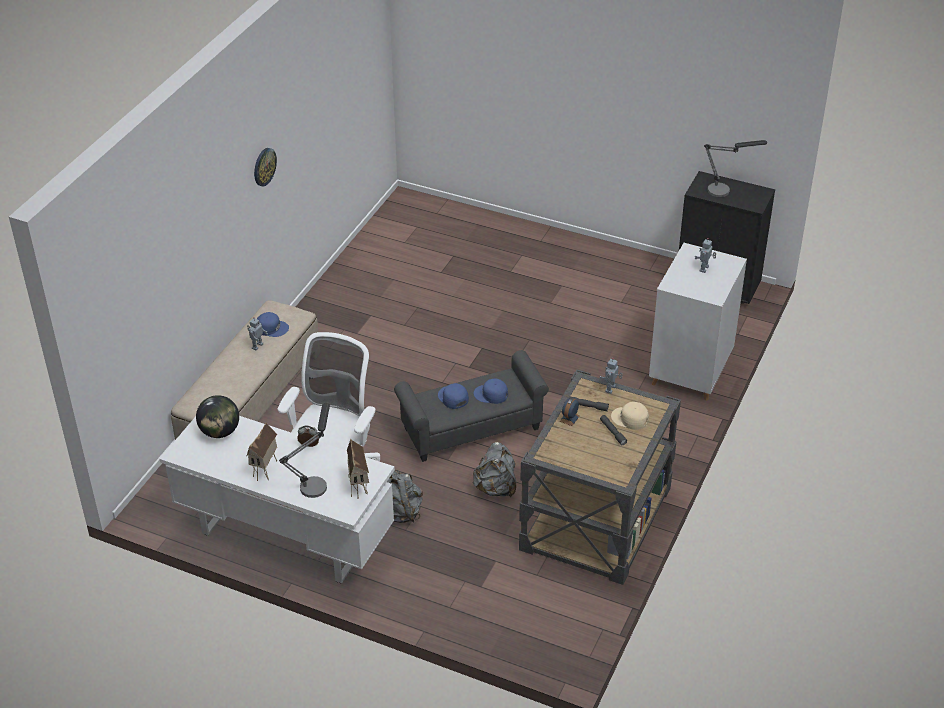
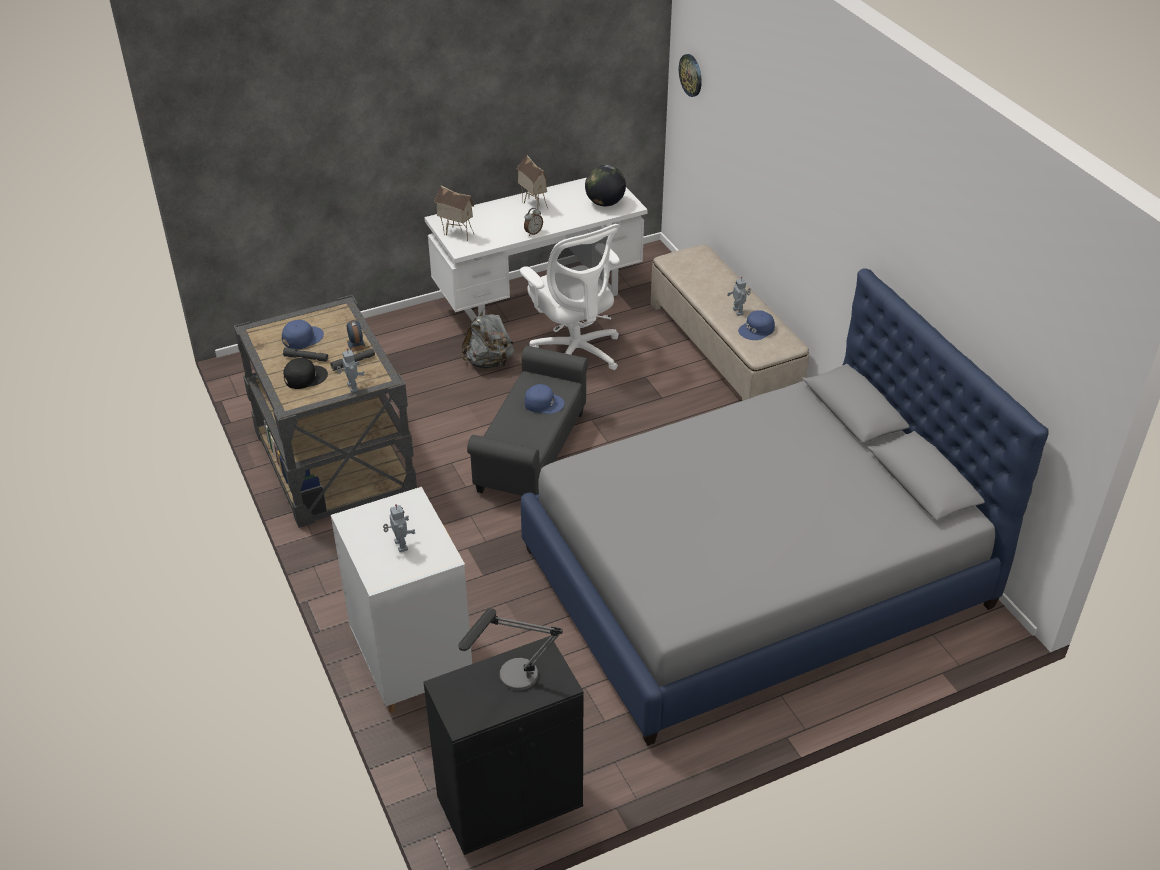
camera: 130 degrees right, 0 degrees up
(264, 166) = (854, 218): wall clock -> wall clock (691, 75)
(316, 482) = (490, 220): table lamp -> none
(468, 284) = (756, 577): none -> grey bed
(491, 394) = (518, 427): blue cap -> blue cap (302, 338)
(496, 488) = (444, 425): grey backpack -> none
(630, 419) = (305, 377): beige cap -> black cap

